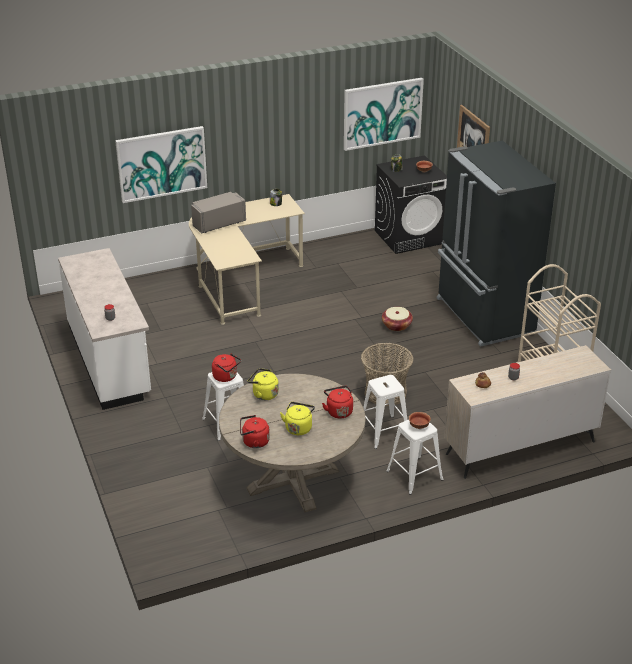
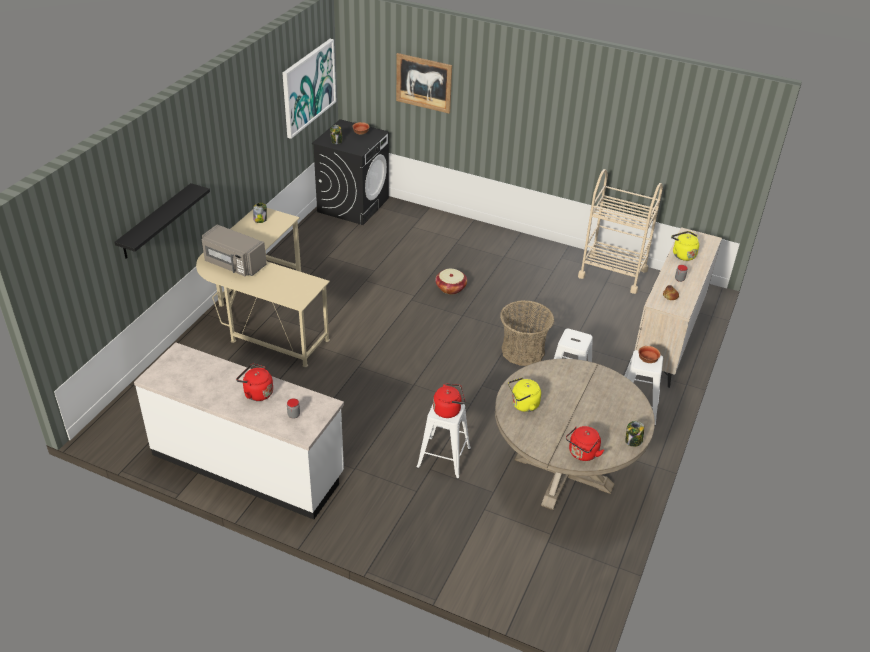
camera: 45 degrees left, 5 degrees up
(162, 163) = (156, 221): picture -> black shelf
(218, 223) = (234, 264): grey microwave -> grey microwave turned 75 degrees counterclockwise
(298, 427) = (593, 417): yellow kettle -> yellow kettle (682, 254)
(301, 456) = (633, 441): none -> jar
(338, 411) = (598, 383): red kettle -> red kettle (256, 393)
(483, 316) = (501, 246): black fridge -> none

